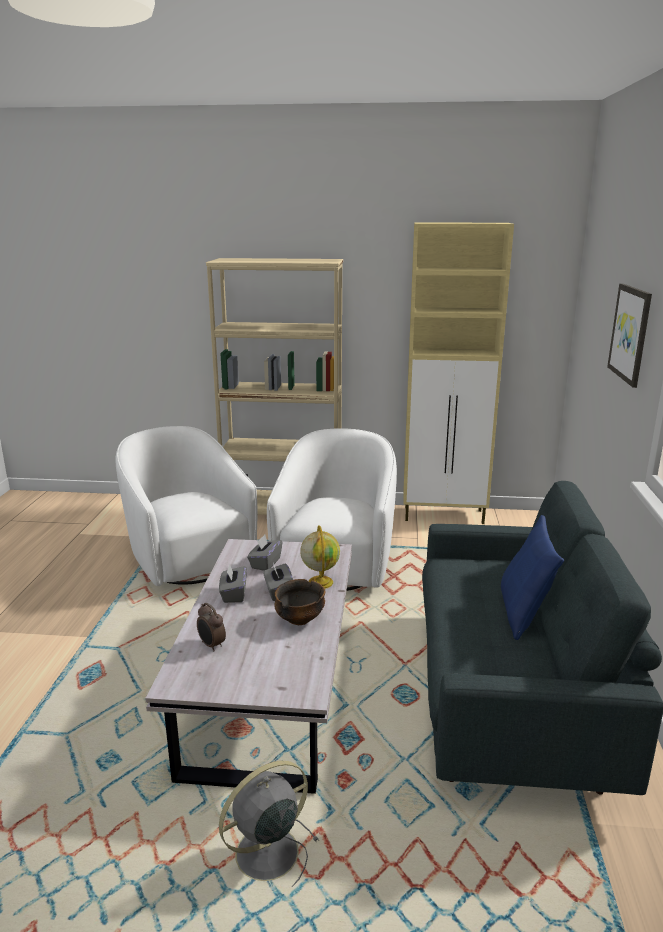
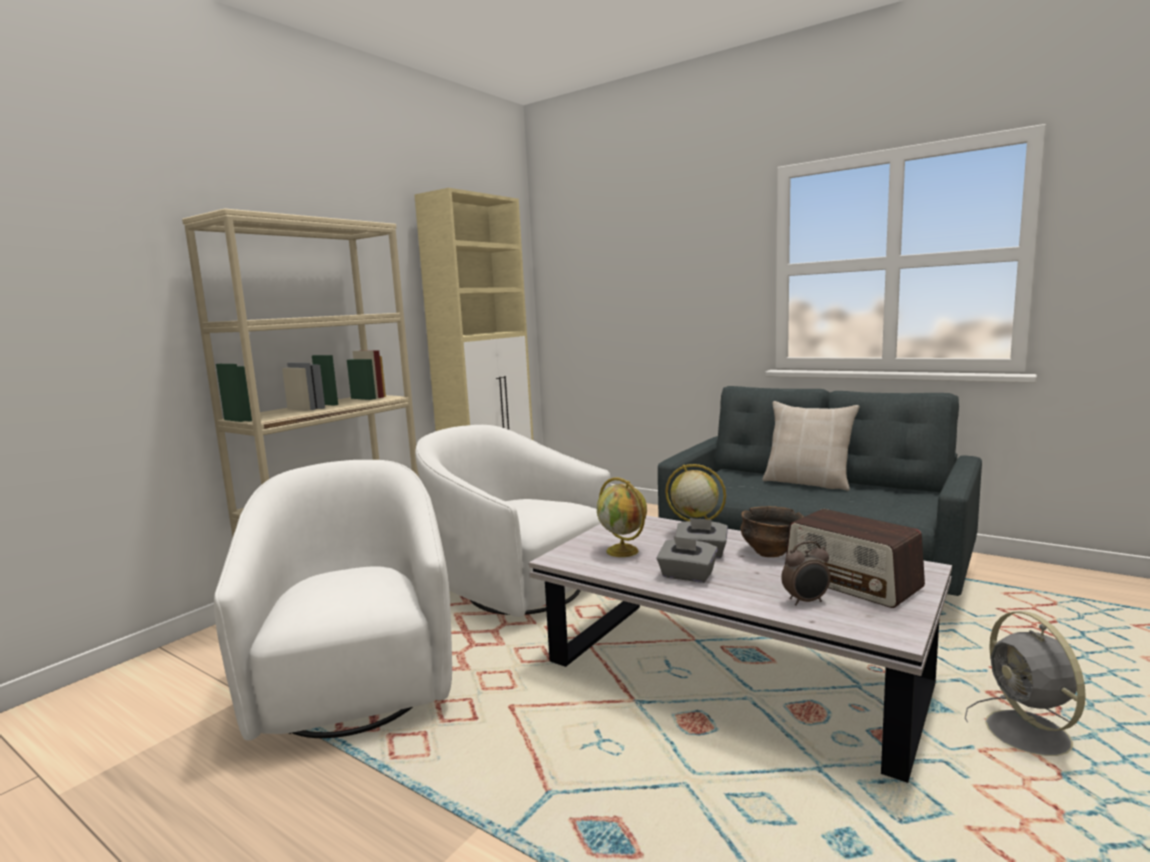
camera: 60 degrees left, 10 degrees down
(188, 558) = (356, 681): white armchair -> white armchair turned 75 degrees clockwise
(257, 661) = (852, 582): none -> radio
(265, 563) = (623, 551): grey tissue box -> globe
(524, 614) = (808, 482): blue pillow -> beige pillow
(631, 333) = (689, 271): picture -> none

